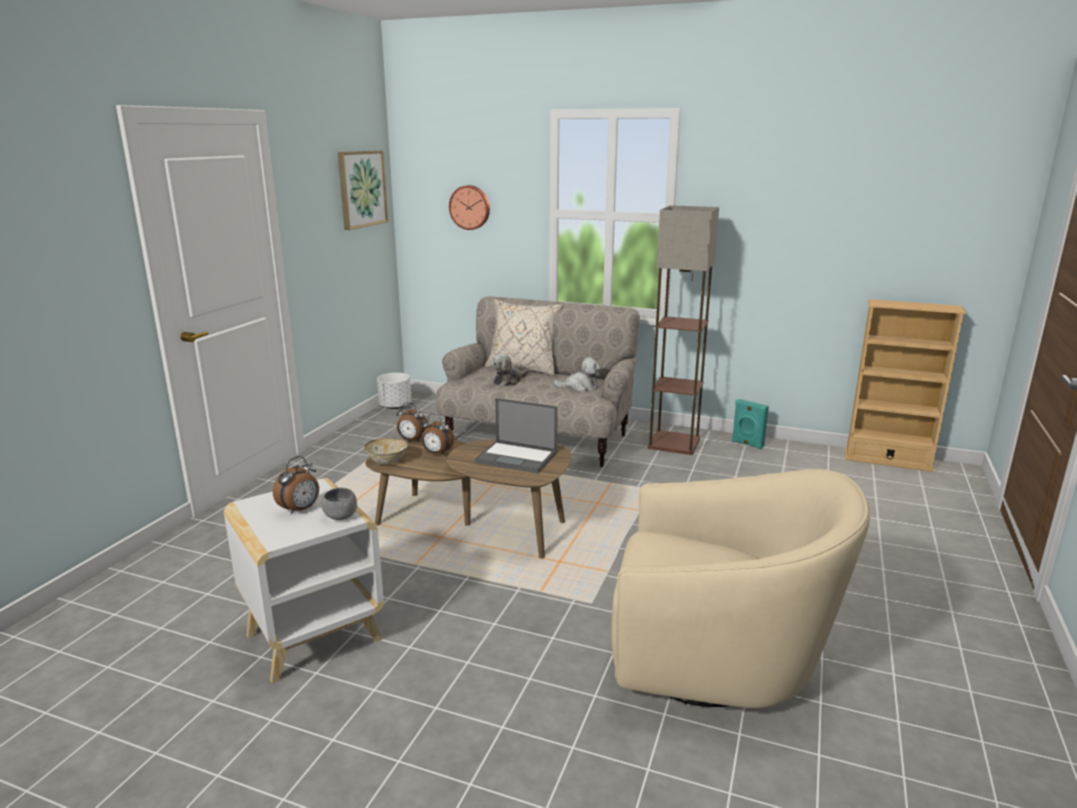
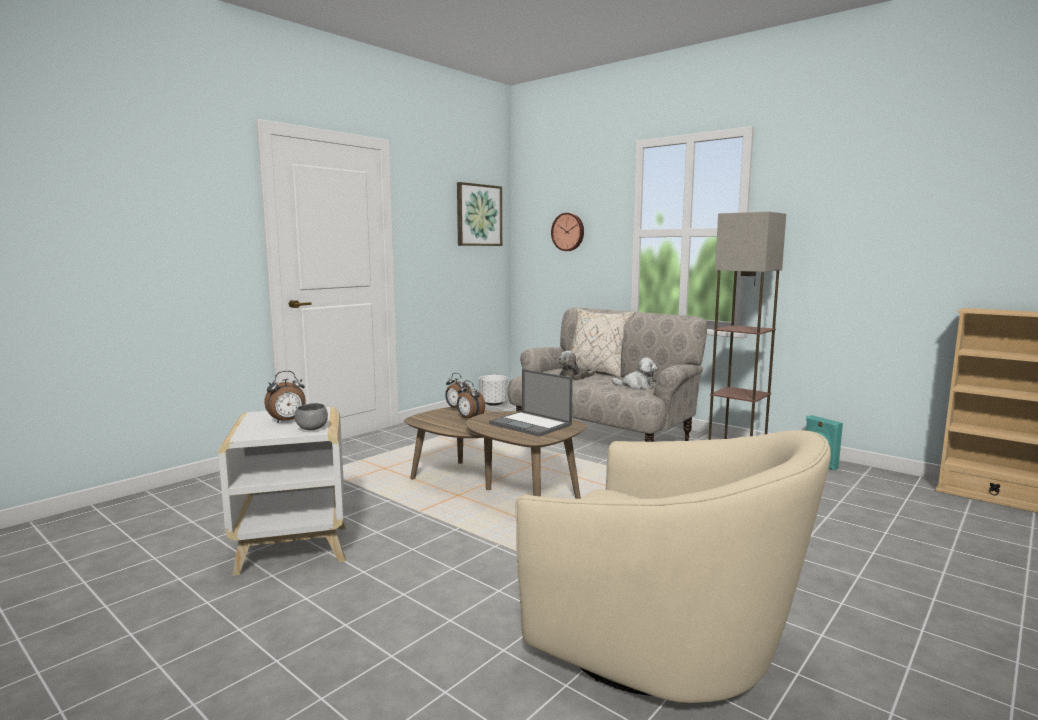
camera: 20 degrees right, 10 degrees down
(388, 461) = (424, 419): bowl -> none

